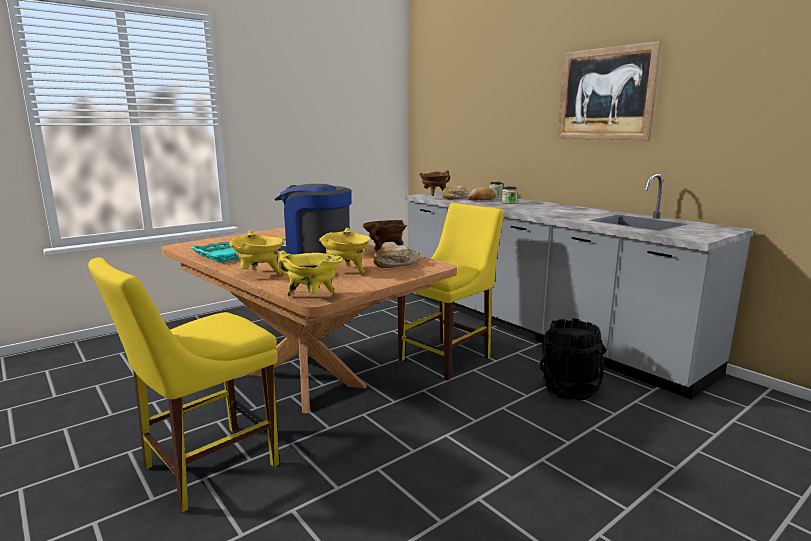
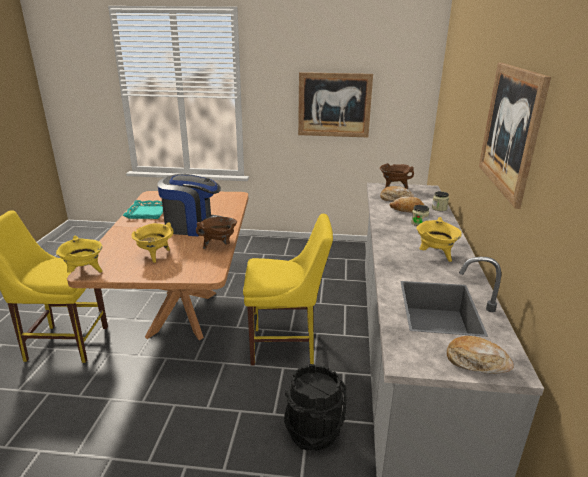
camera: 45 degrees right, 10 degrees up
(260, 274) = (116, 238): yellow cooking pot -> yellow cooking pot (435, 255)
(315, 250) = (192, 226): coffee machine -> coffee machine turned 120 degrees clockwise
(324, 131) = (334, 105): none -> picture
(395, 264) = (194, 261): bread -> bread (476, 362)

